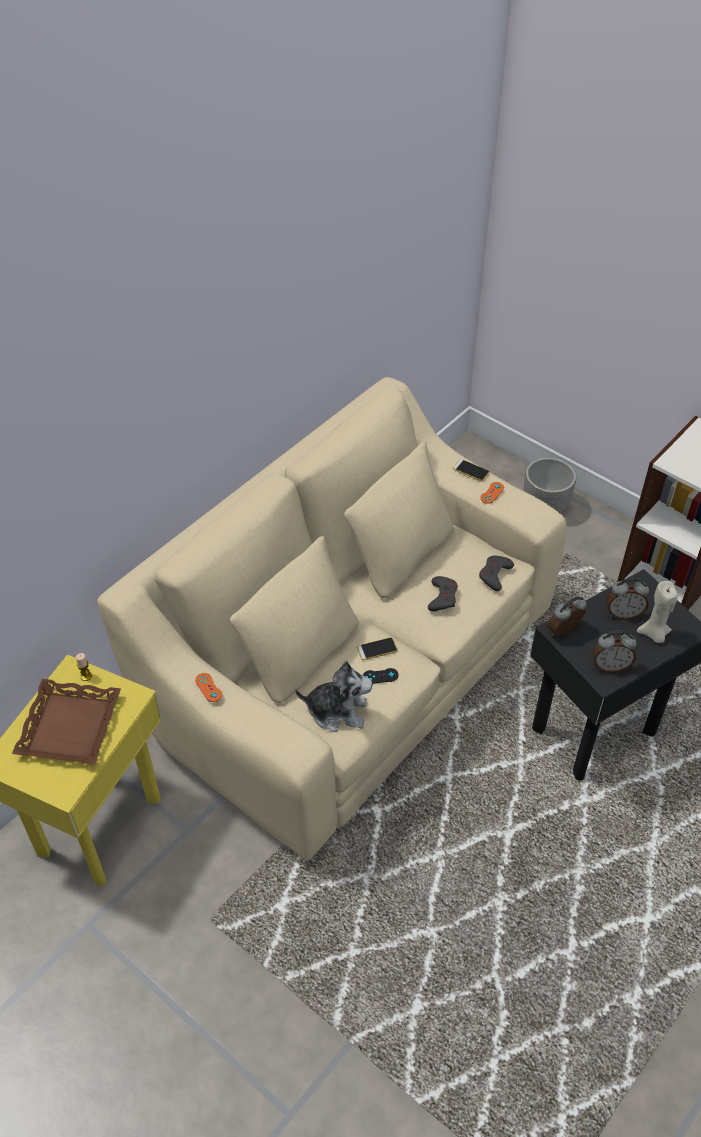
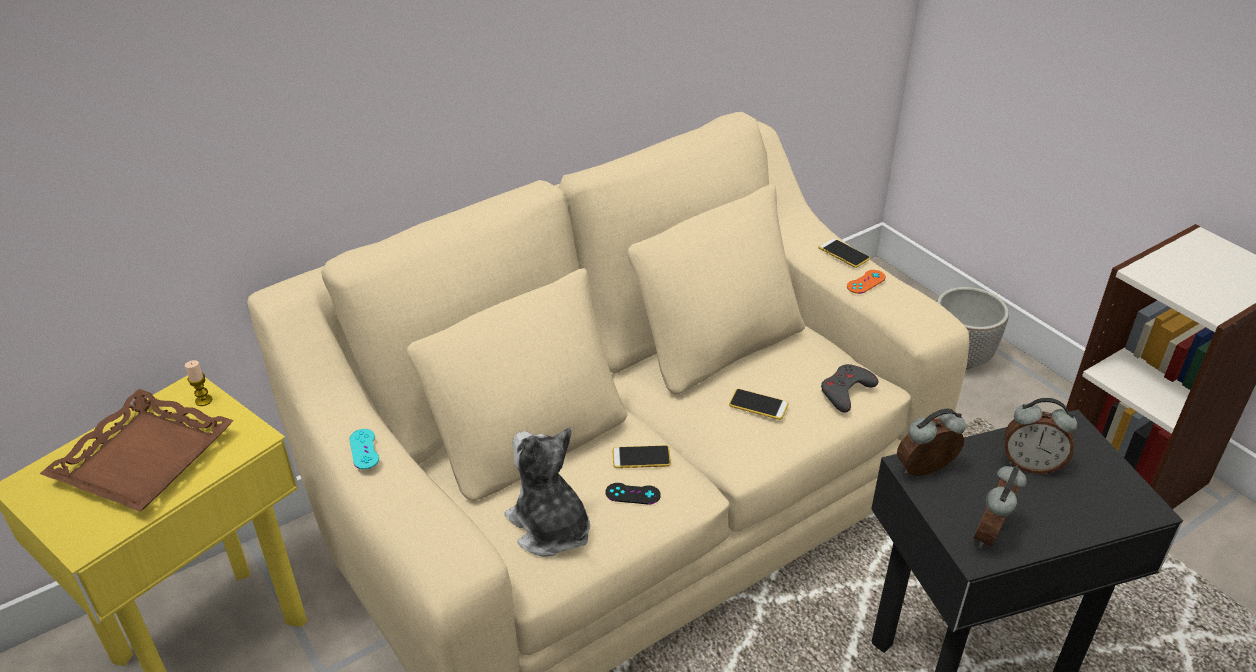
camera: 15 degrees right, 10 degrees down
(208, 687) = (364, 449): orange game controller -> turquoise game controller
(337, 711) = (550, 528): plush toy -> plush toy turned 150 degrees counterclockwise
(442, 597) = (758, 405): grey game controller -> phone
(610, 666) = (991, 535): alarm clock -> alarm clock turned 105 degrees clockwise
(654, 634) = (1077, 503): beige candle -> none

